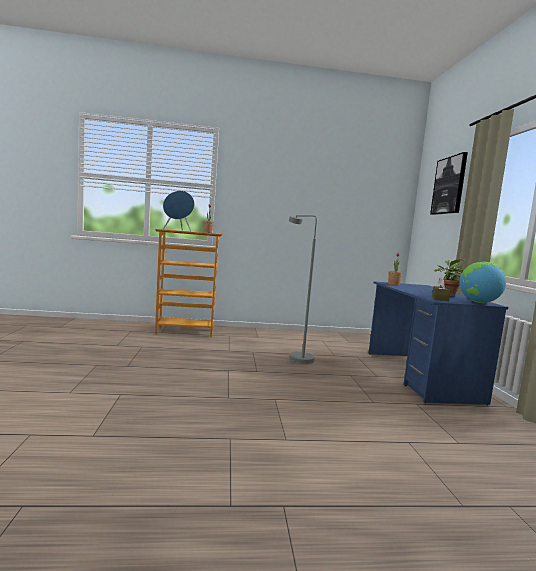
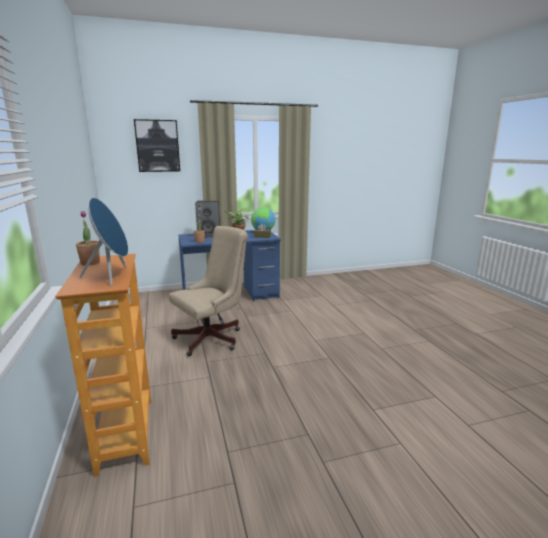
camera: 100 degrees left, 10 degrees up
(296, 357) = (213, 338): grey floor lamp -> beige office chair
(429, 289) = (209, 235): none -> speaker

